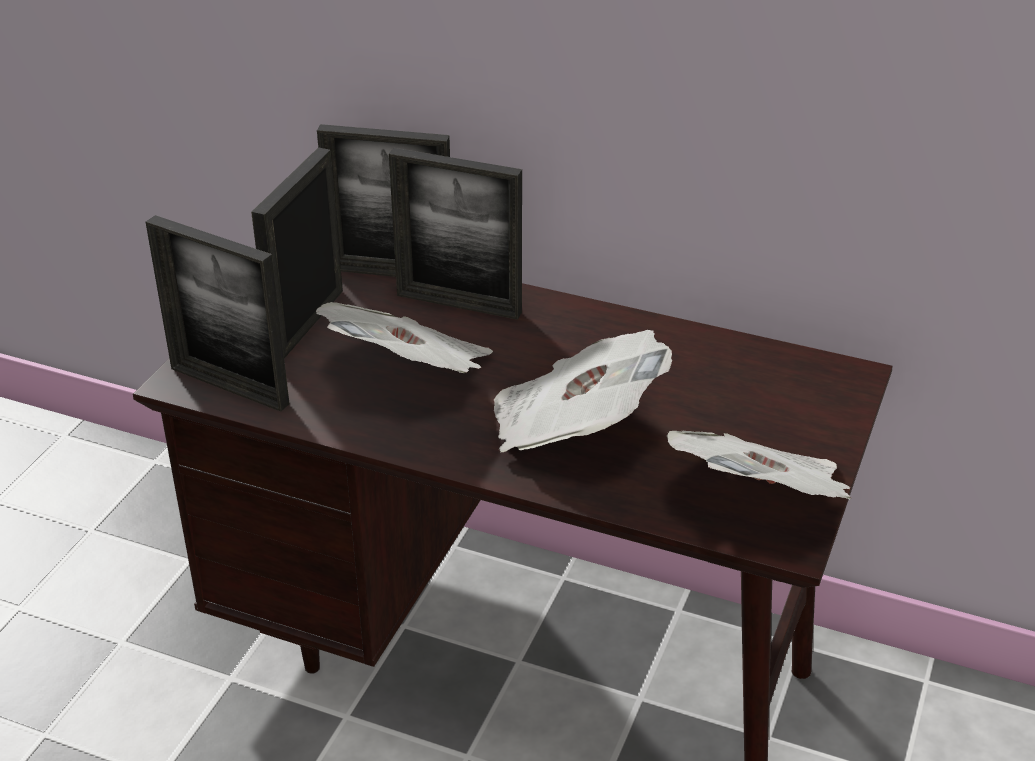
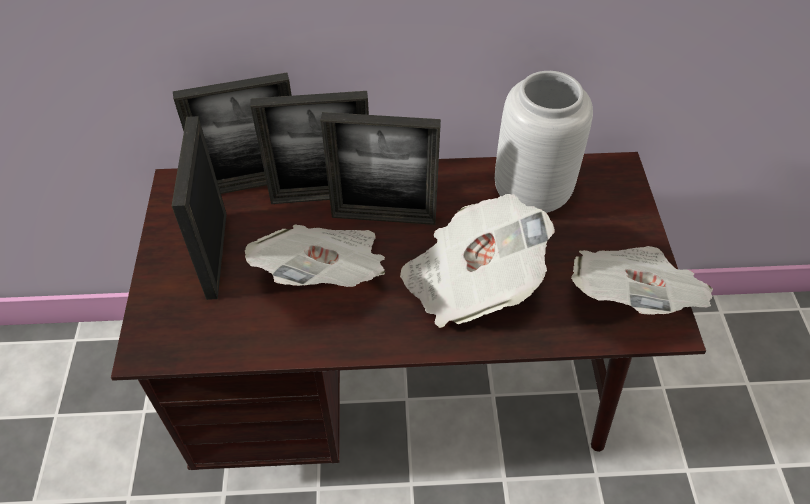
camera: 25 degrees left, 15 degrees up
(229, 386) = (189, 339): picture frame -> picture frame (383, 217)
(712, 368) = (530, 194): none -> grey vase

